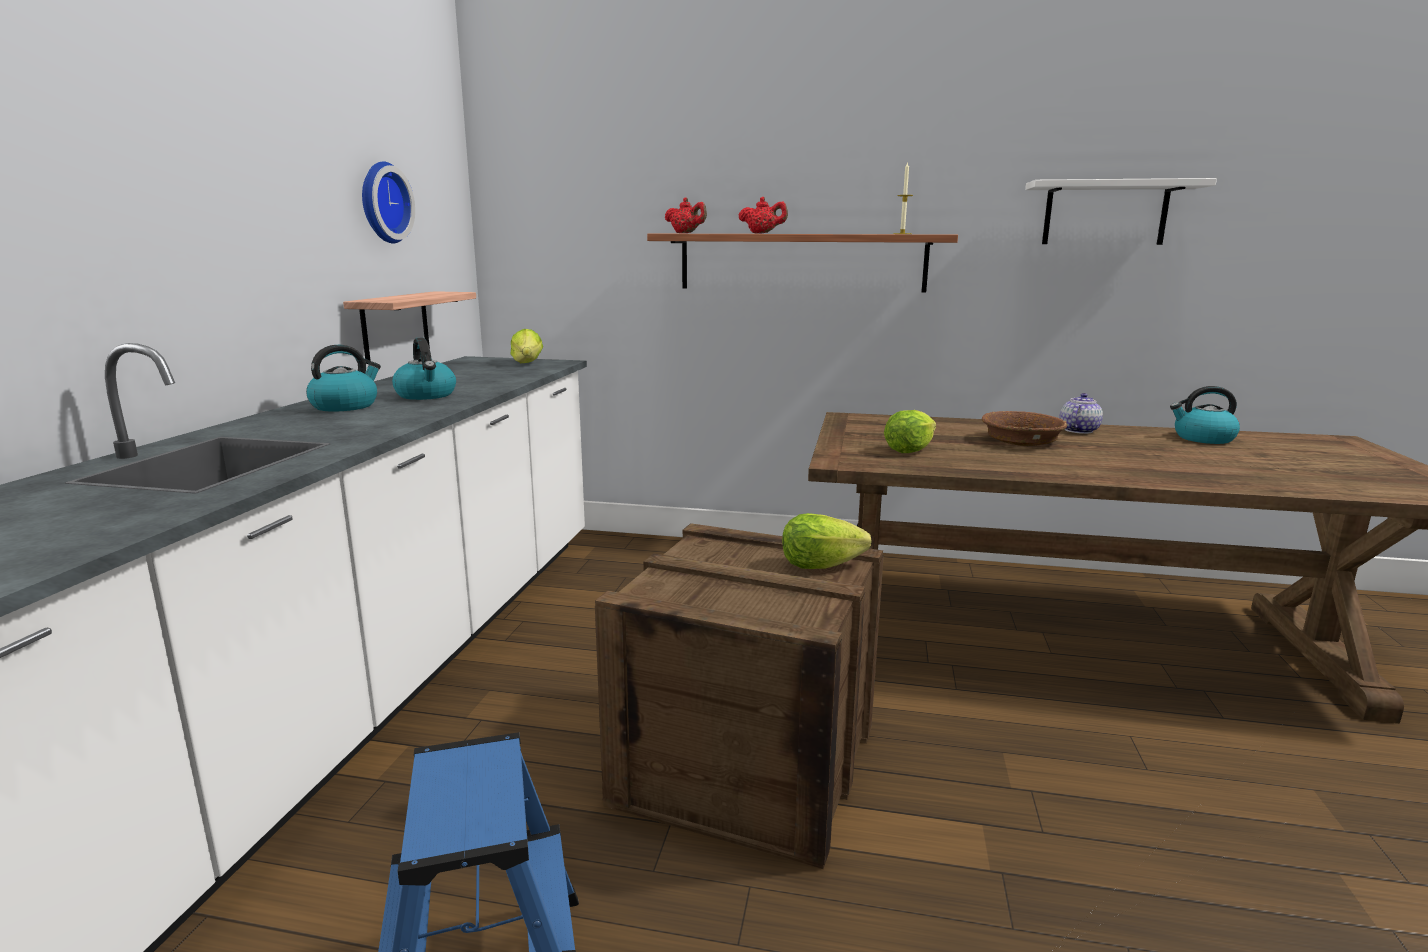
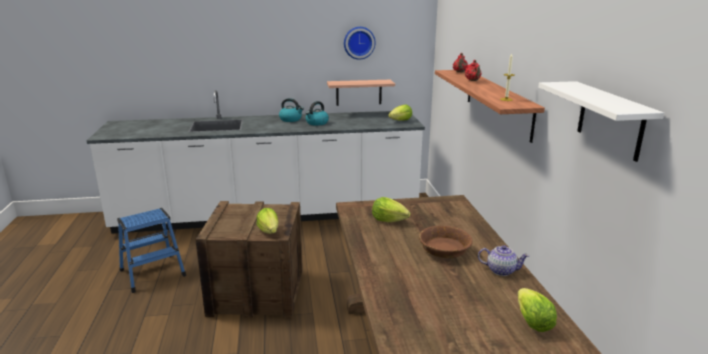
camera: 70 degrees right, 5 degrees up
(1202, 438) = (532, 322): kettle -> lettuce

